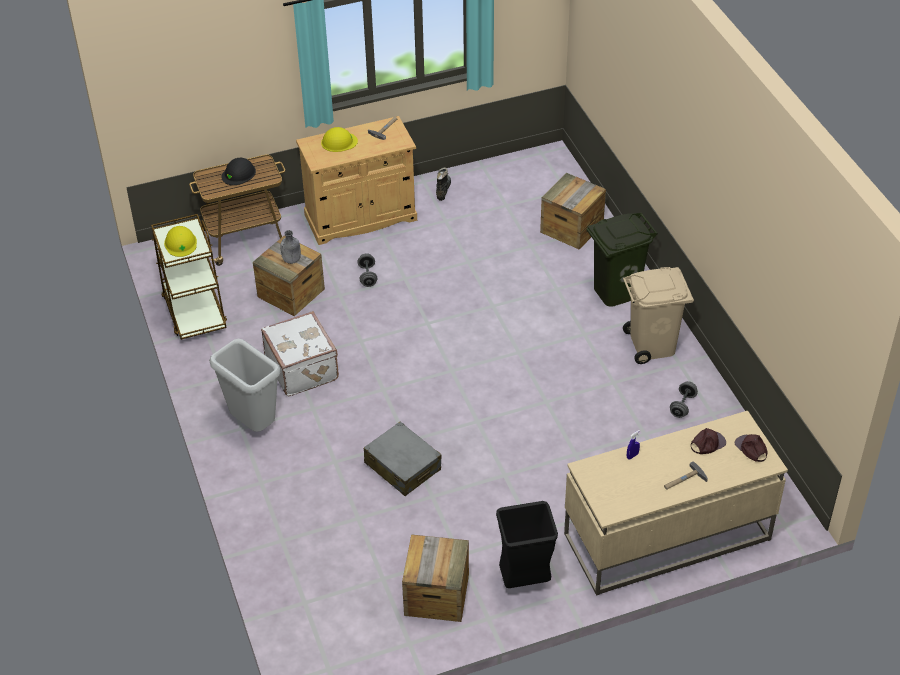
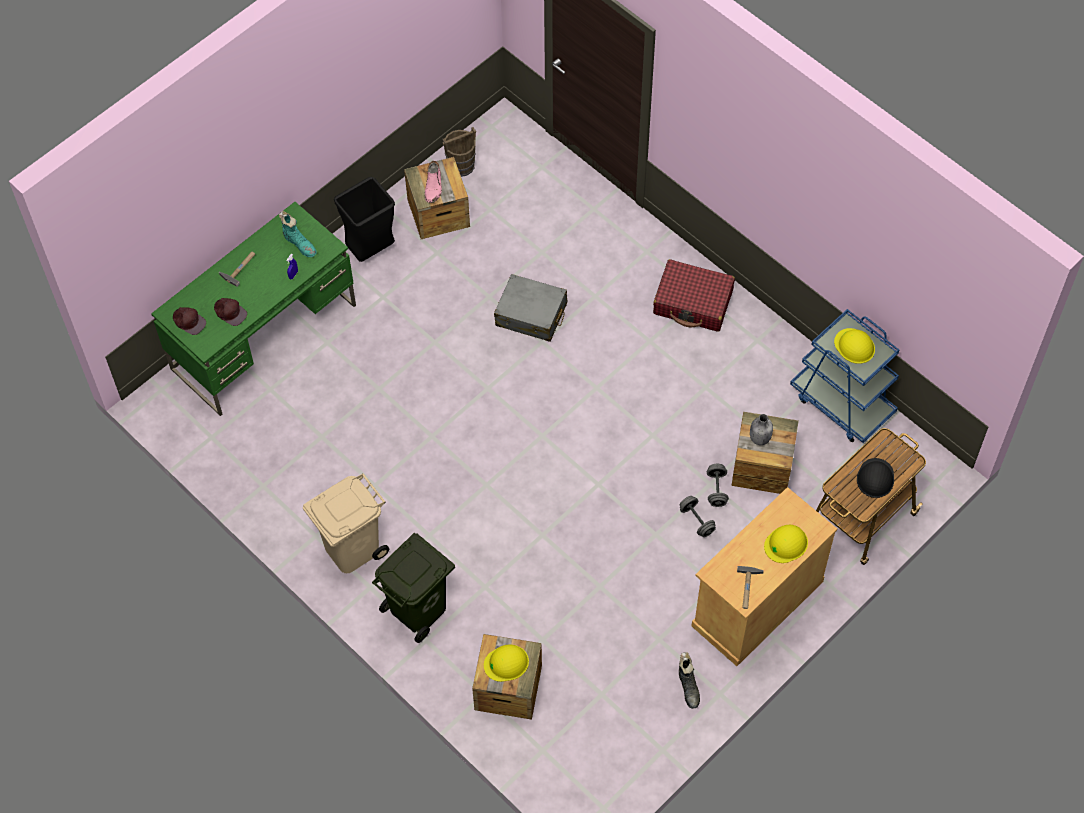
camera: 155 degrees right, 15 degrees up
(194, 312) = (842, 403): brown cart -> blue cart
(253, 425) = (693, 302): grey trash can -> red suitcase
(303, 368) = (688, 380): white suitcase -> none
(386, 637) = (460, 165): none -> brown bucket
(440, 556) = (433, 187): none -> pink boot
(573, 194) = (506, 663): none -> yellow hard hat
(614, 481) = (300, 244): none -> turquoise boot
(666, 537) = (264, 336): beige desk -> green desk
(682, 406) = (295, 484): grey dumbbell -> grey dumbbell (716, 489)
(707, 443) = (230, 312): brown cap -> brown cap turned 90 degrees counterclockwise

